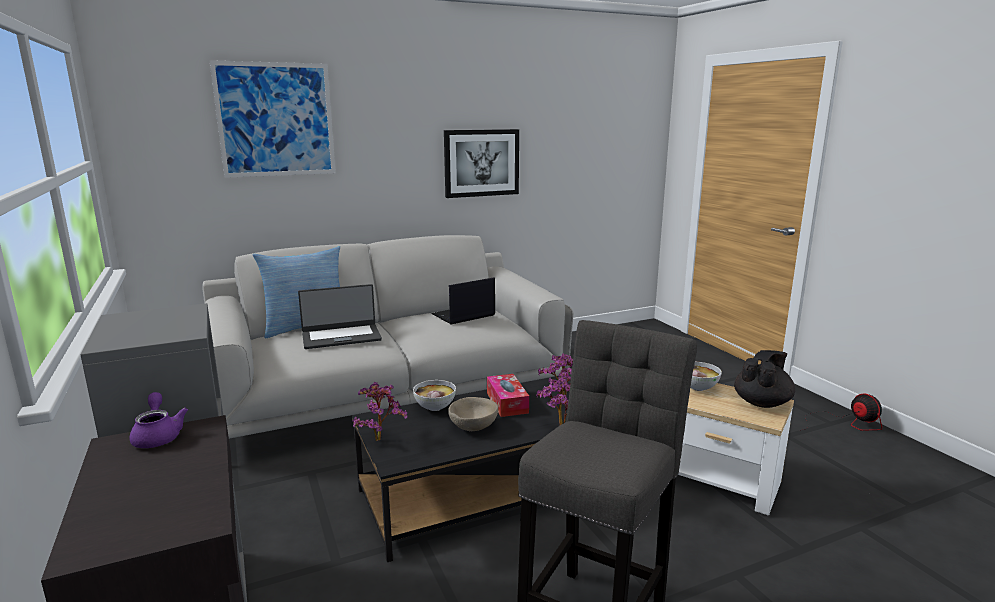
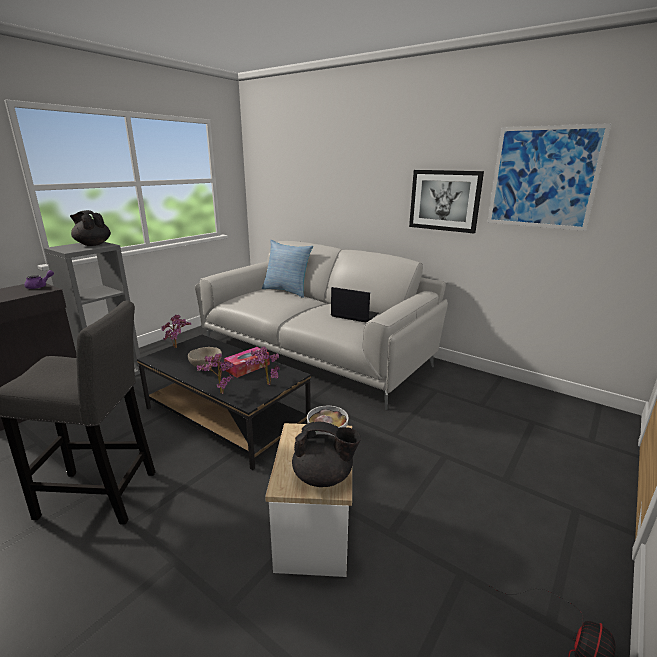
camera: 60 degrees right, 5 degrees up
(153, 318) = (93, 244): none -> black teapot
(276, 120) = (312, 159): picture -> picture (543, 178)
(341, 337) = (277, 299): laptop -> none
(434, 407) = (224, 350): bowl -> none

